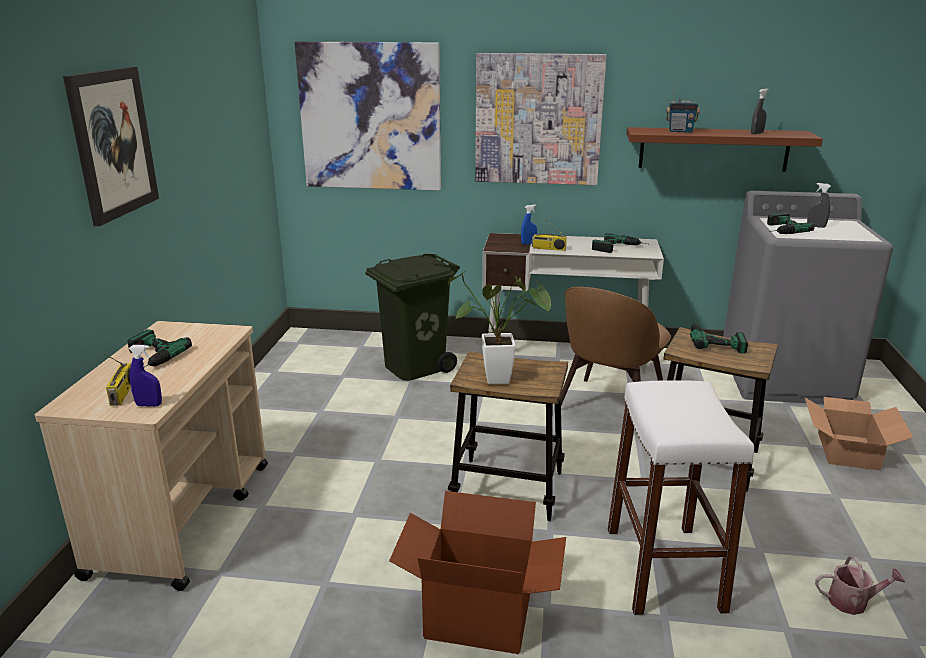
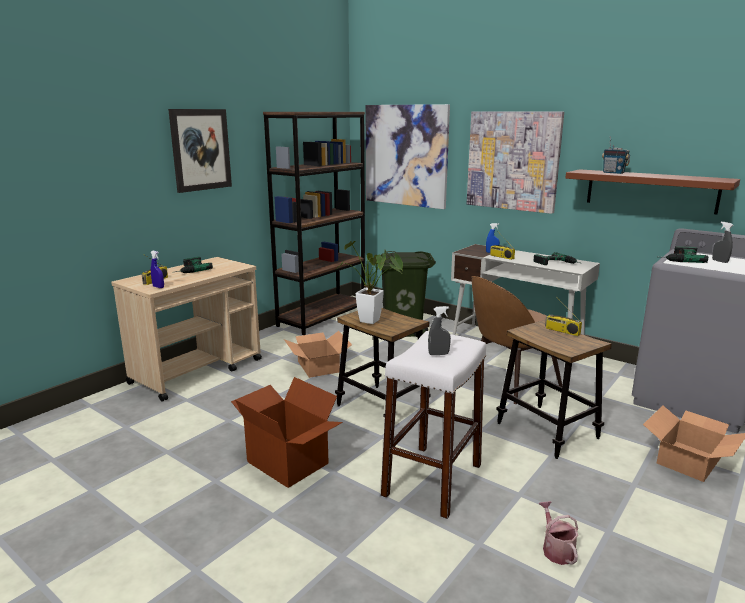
camera: 30 degrees right, 5 degrees down
(285, 372) = (322, 317): none -> brown bookcase
(362, 453) = (318, 366): none -> cardboard box
(715, 339) = (561, 331): power drill -> radio
(756, 133) = (679, 177): grey spray bottle -> grey spray bottle (438, 354)
(853, 602) = (556, 549): watering can -> watering can turned 135 degrees counterclockwise

